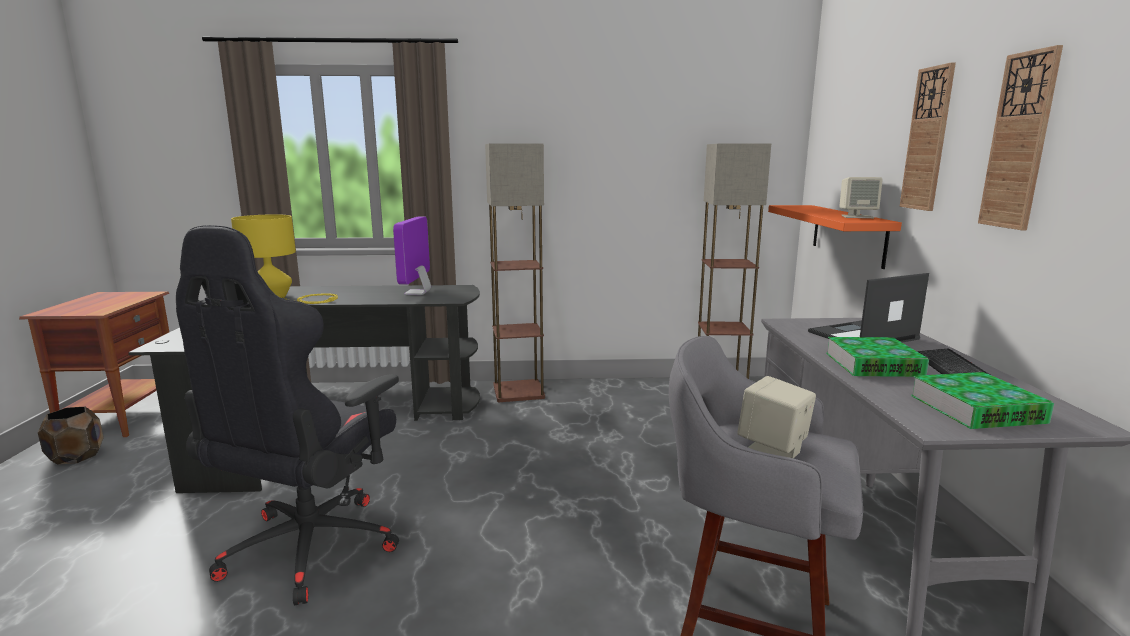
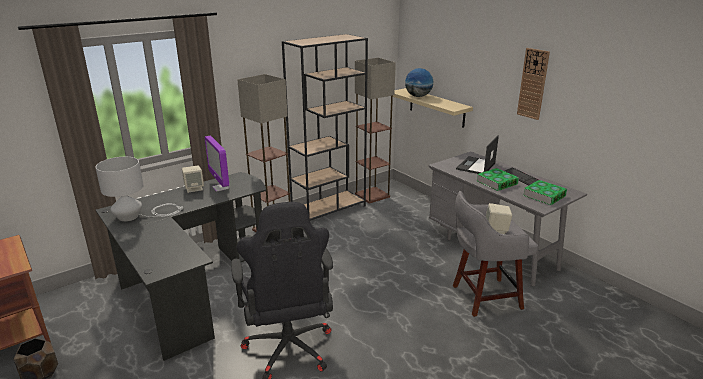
camera: 35 degrees left, 10 degrees up
(289, 297) = (143, 214): yellow table lamp -> grey table lamp
(628, 389) = (329, 209): none -> bookcase
(811, 210) = (418, 96): none -> globe
(848, 234) = (436, 107): orange shelf -> beige shelf
(857, 216) = (449, 103): beige speaker -> beige speaker (194, 188)
(927, 139) = (485, 71): wall clock -> none

